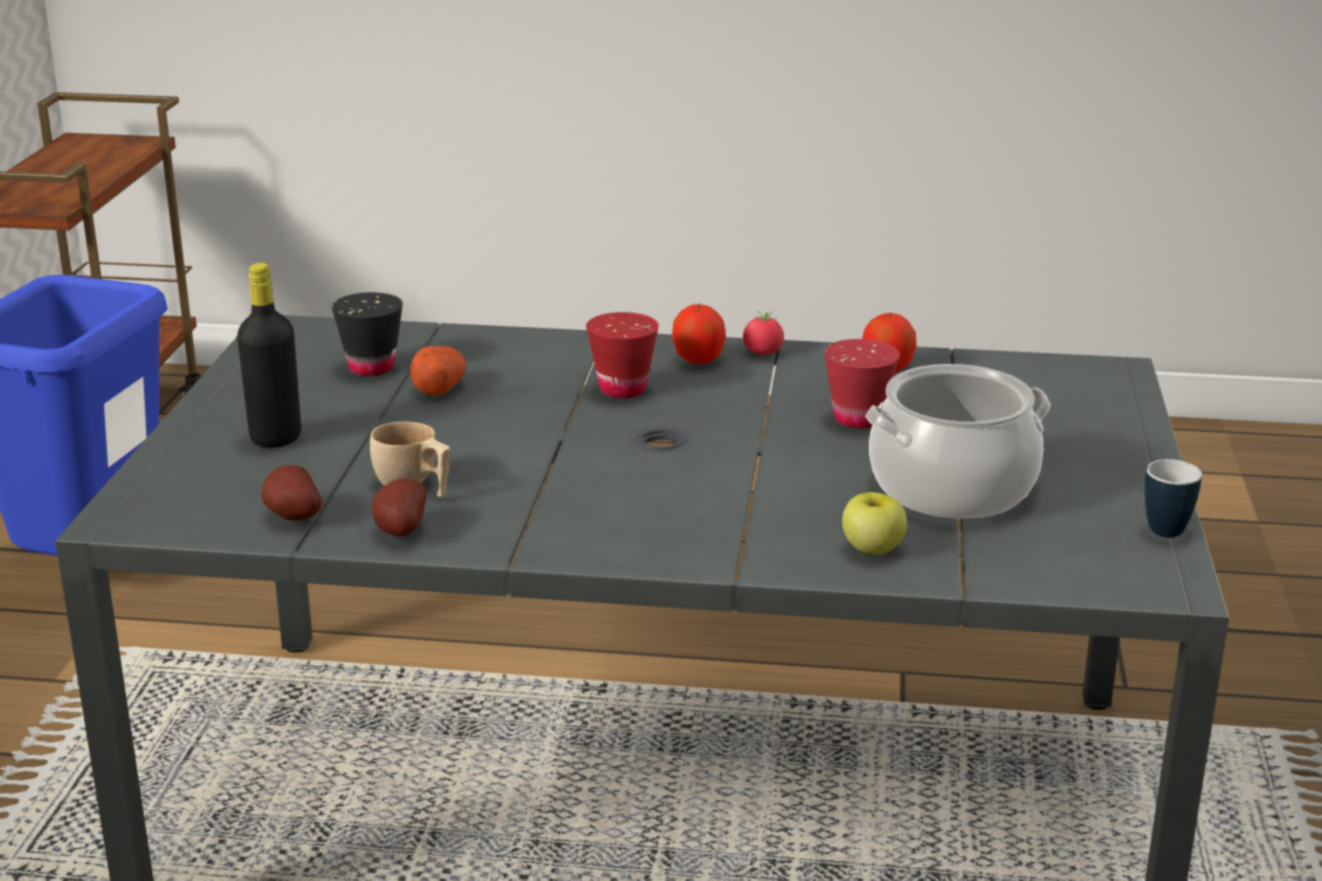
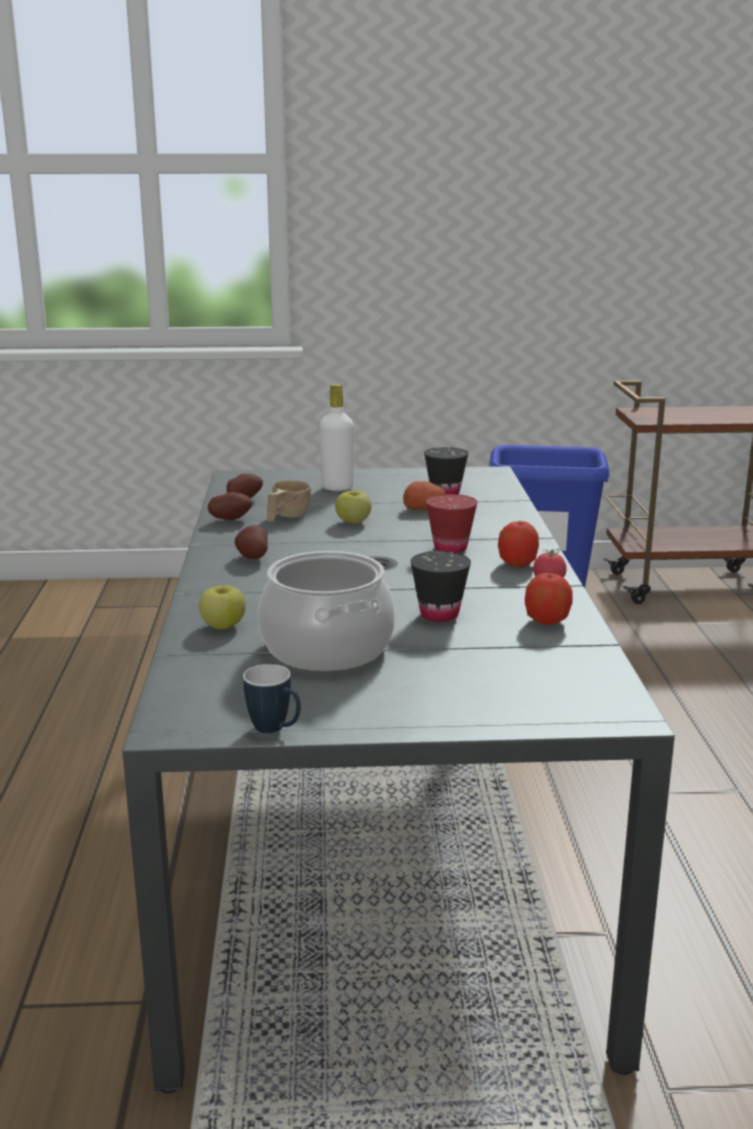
camera: 80 degrees right, 5 degrees down
(276, 438) = (337, 487): black bottle -> white bottle
(471, 439) = (353, 522): none -> apple
(603, 520) = (251, 558): none -> potato
(858, 419) = (439, 615): red cup -> black cup

